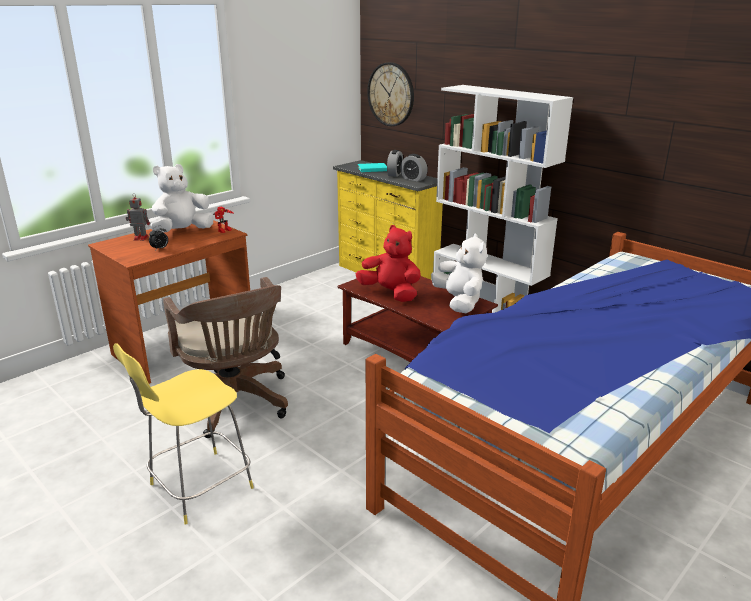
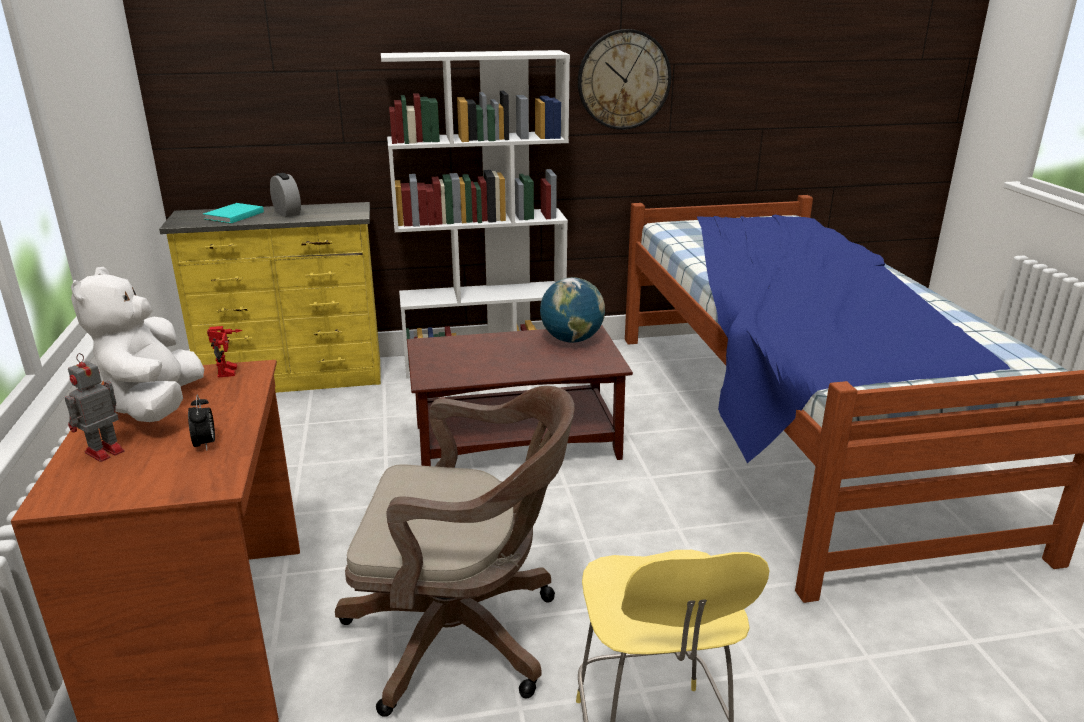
camera: 55 degrees left, 0 degrees up
(391, 94) = (222, 87): wall clock -> wall clock (624, 80)
(391, 293) = (492, 366): red plush toy -> none
(413, 179) = (329, 211): alarm clock -> none
(459, 302) = (571, 340): white plush toy -> globe

